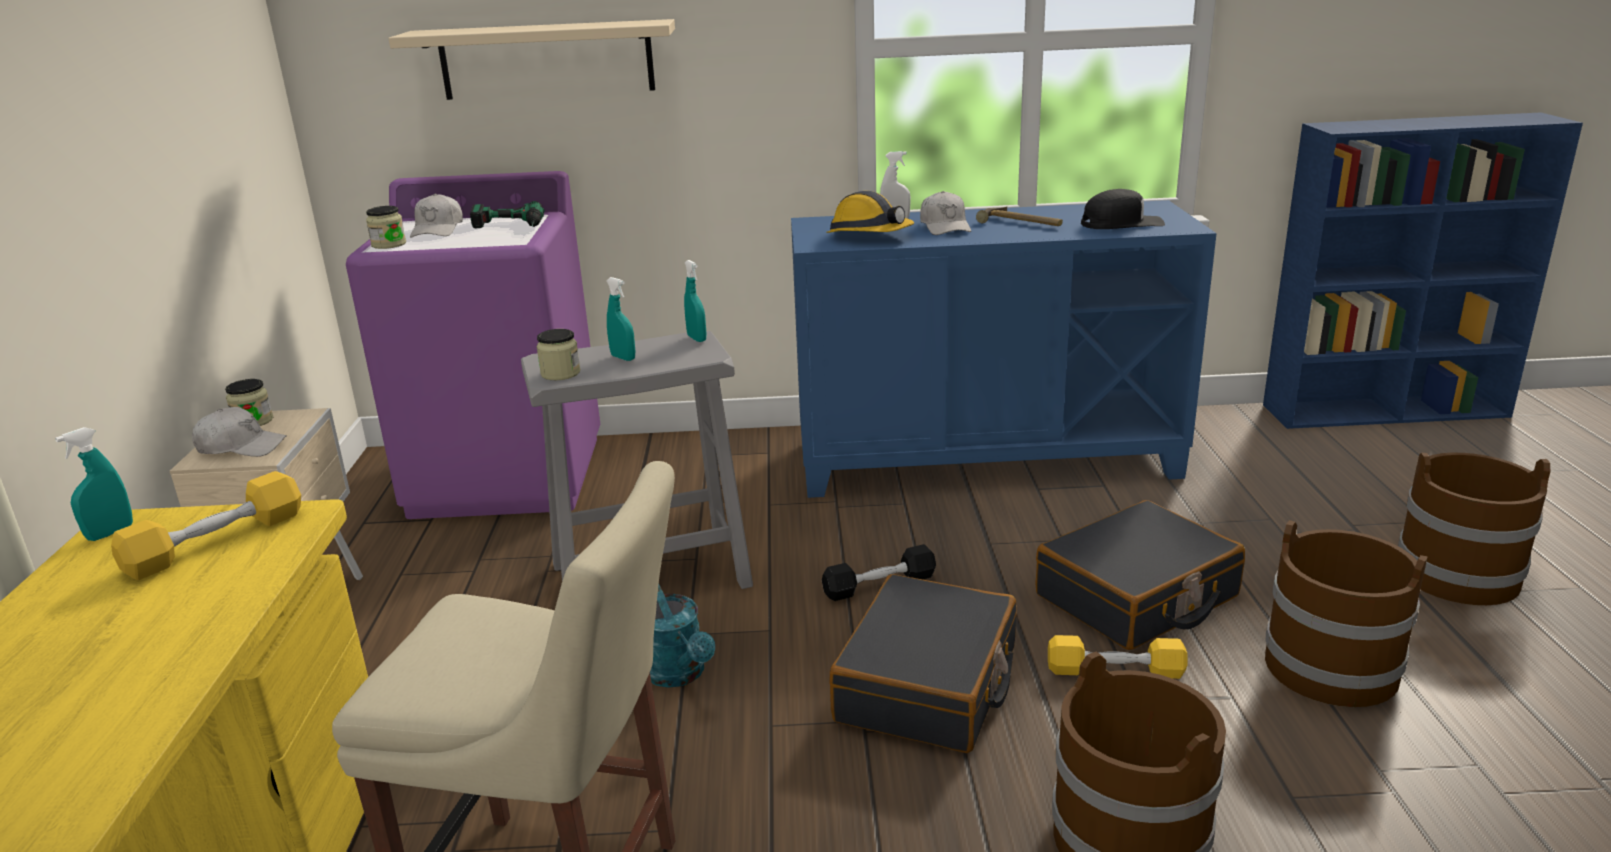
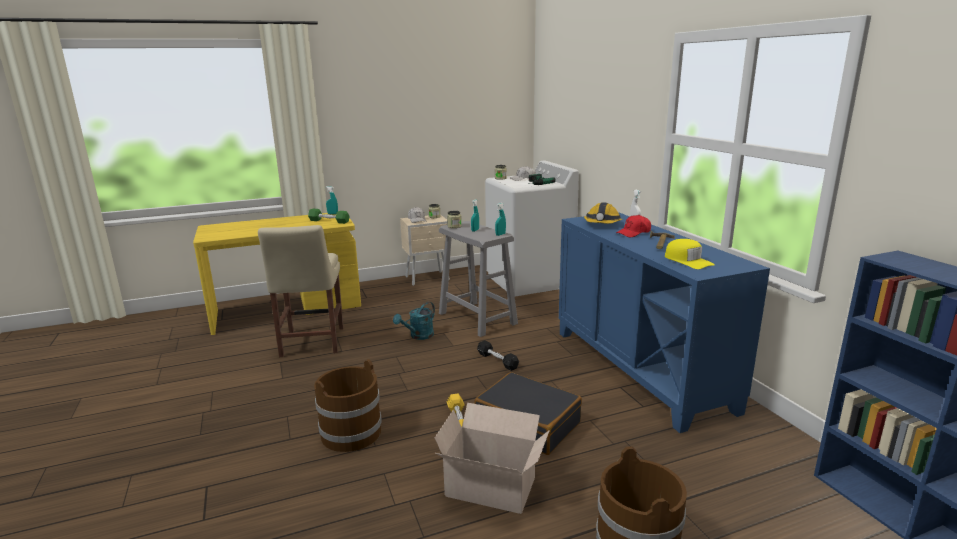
camera: 70 degrees right, 5 degrees down
(216, 542) = (329, 221): yellow dumbbell -> green dumbbell
(508, 476) = (529, 281): purple washing machine -> white washing machine
(547, 60) = (582, 123): beige shelf -> none
(928, 685) = (431, 381): black suitcase -> none
(945, 227) = (633, 233): white cap -> red cap
(1121, 224) = (687, 261): black cap -> yellow cap
(1332, 667) = (493, 488): brown bucket -> cardboard box

